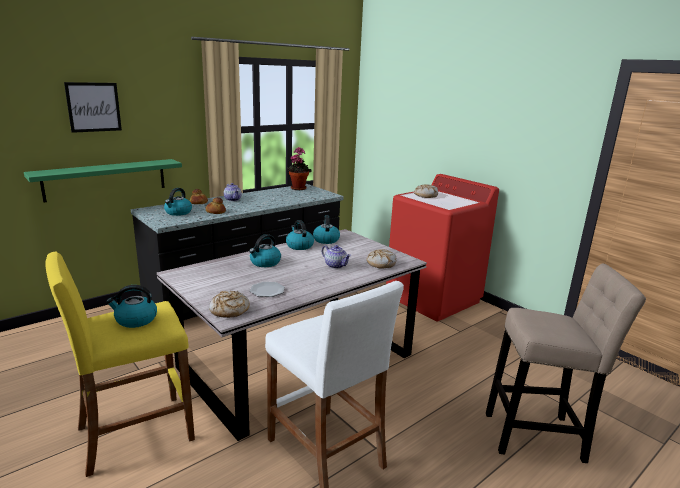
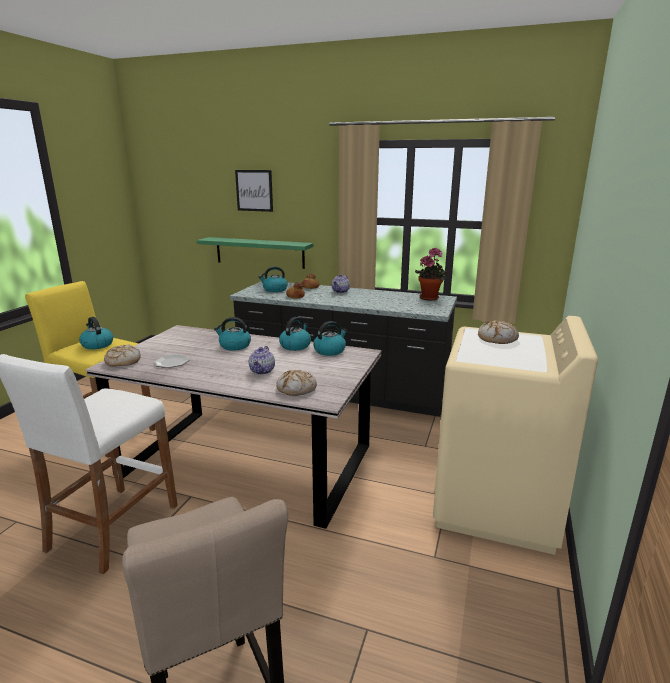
camera: 60 degrees right, 0 degrees up
(433, 299) = (496, 505): red washing machine -> beige washing machine

